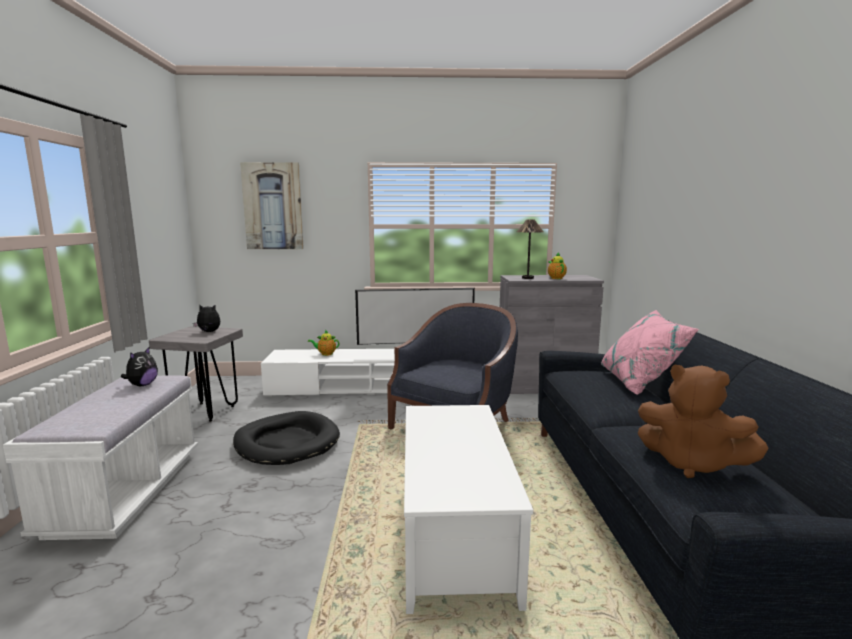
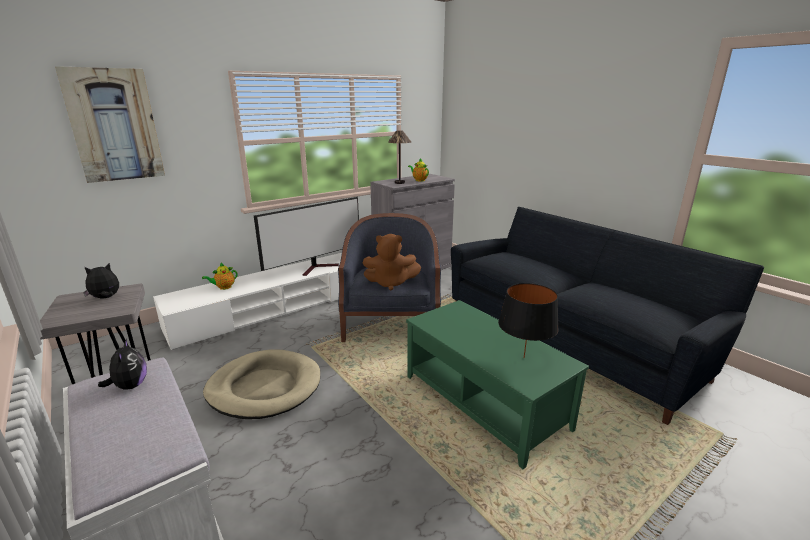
camera: 35 degrees left, 10 degrees up
(287, 442) = (264, 387): black dog bed -> beige dog bed
(456, 531) = (485, 401): white coffee table -> green coffee table
(465, 473) = (523, 357): none -> black table lamp
(640, 383) = (533, 257): pink pillow -> none
(691, 463) = (631, 306): brown plush toy -> brown plush toy (390, 283)

